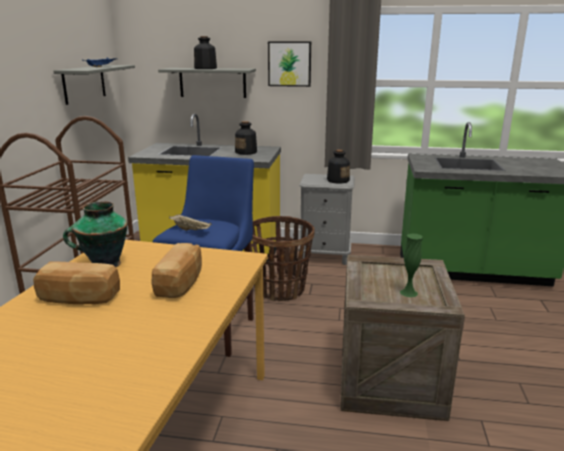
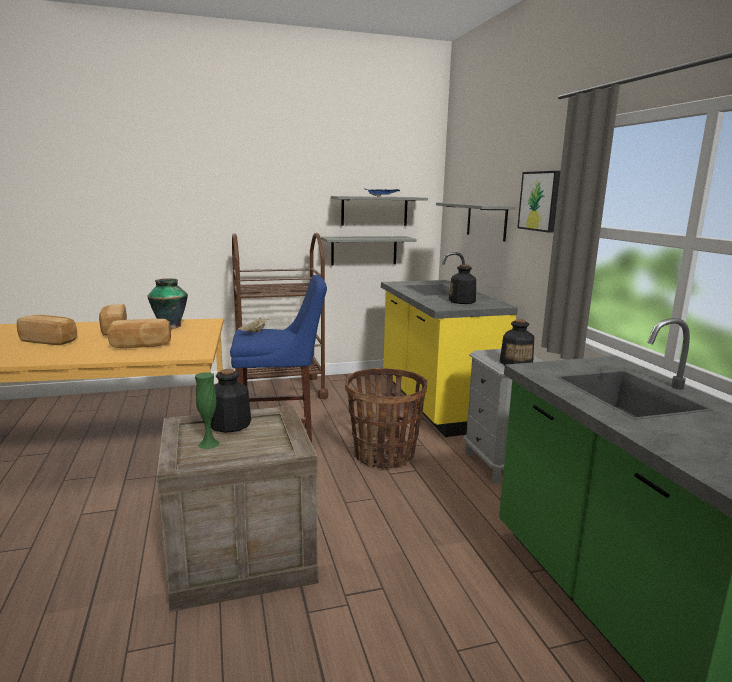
camera: 65 degrees right, 5 degrees down
(75, 345) = (49, 341): none -> bread
(84, 129) = (364, 250): none -> grey shelf
(205, 68) = (470, 203): bottle -> bottle (229, 424)

